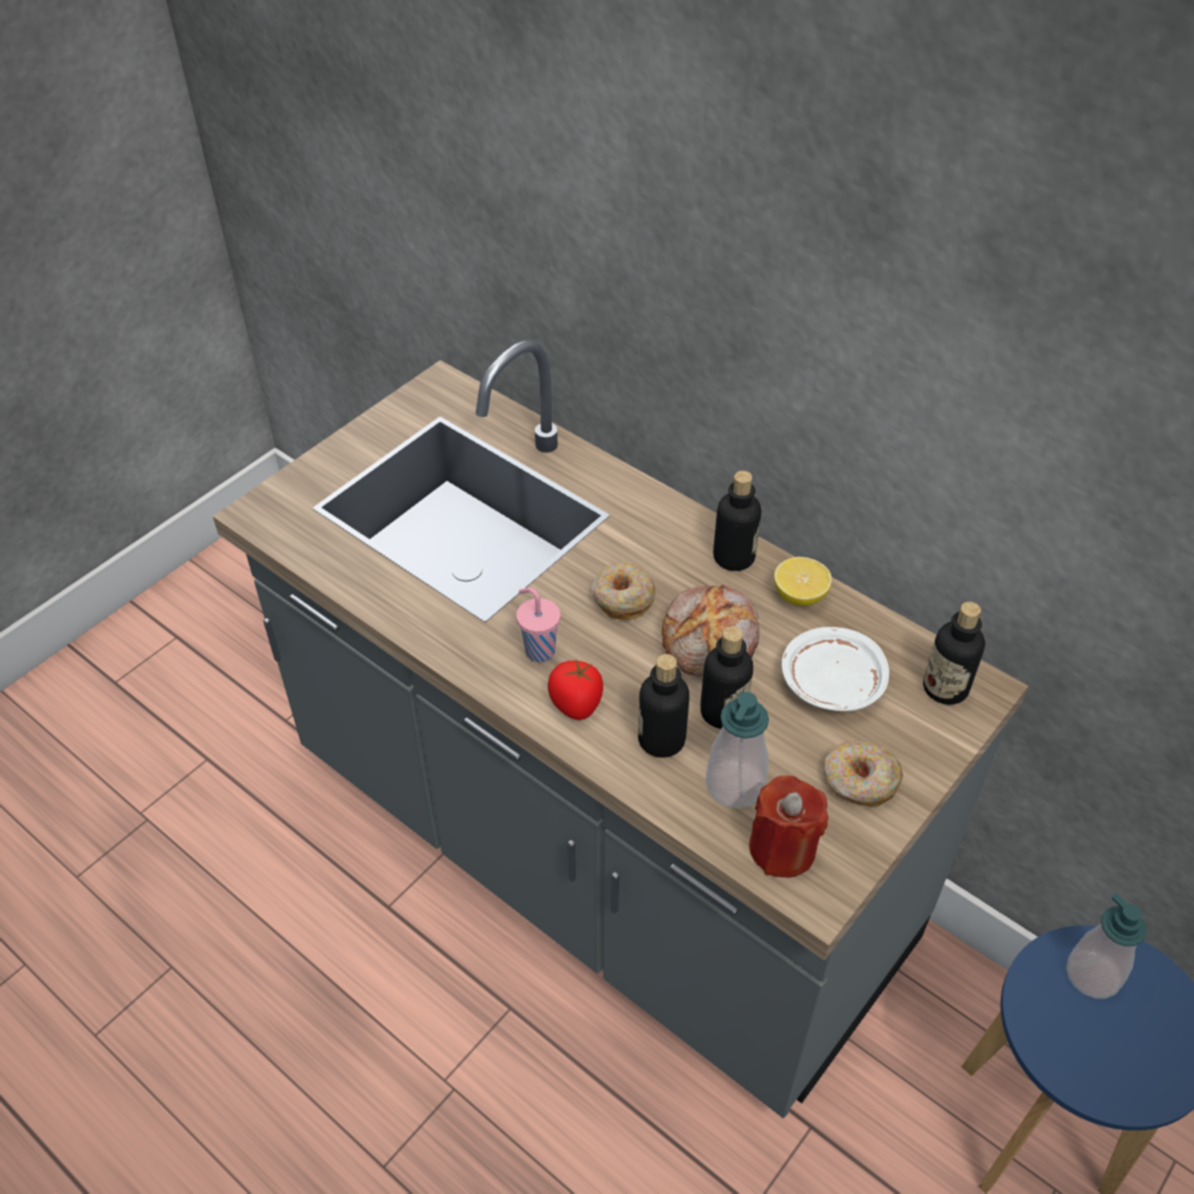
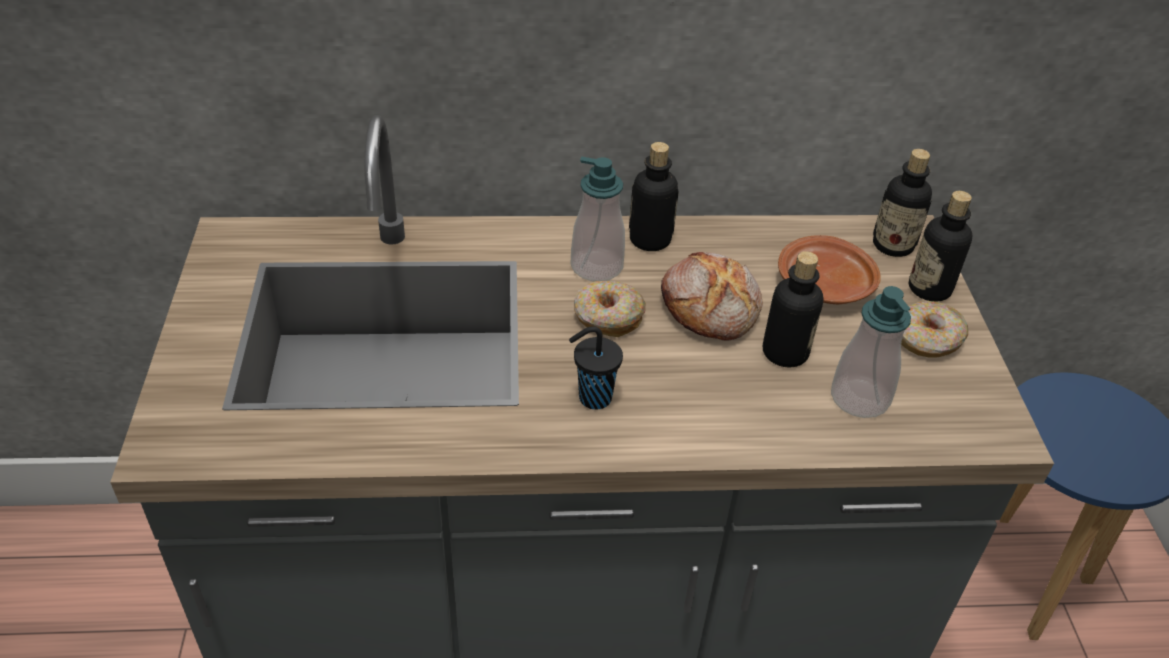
camera: 45 degrees left, 5 degrees down
(538, 650) = (592, 398): pink cup -> black cup
(576, 704) = (676, 419): tomato -> none
(661, 740) = (771, 402): bottle -> bottle (929, 288)
(782, 848) = (945, 419): red candle -> none
(799, 595) = (728, 240): lemon -> none
(831, 682) = (825, 285): white plate -> brown plate
(1093, 975) = (1057, 413): soap dispenser -> soap dispenser (596, 266)

